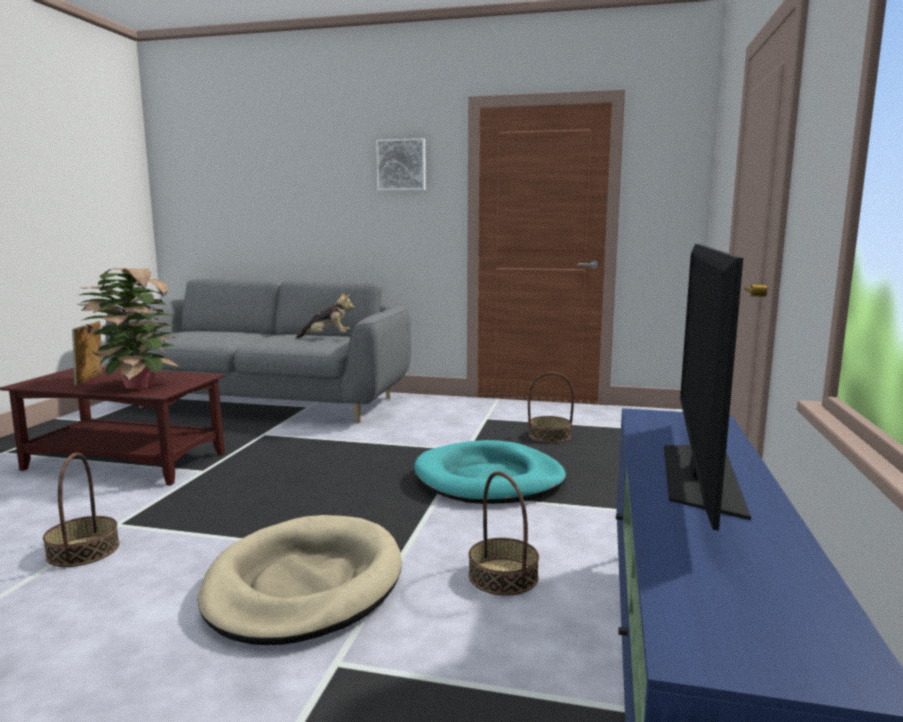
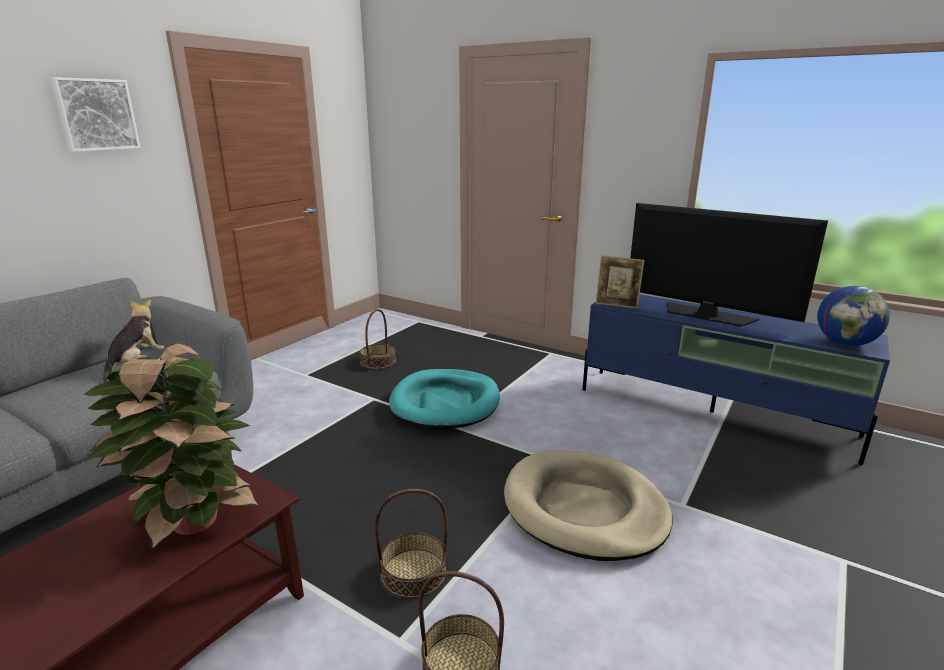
camera: 70 degrees left, 10 degrees up
(90, 380) = (76, 581): picture frame -> picture frame (617, 305)
(503, 576) = (595, 430): basket -> basket (413, 573)
(714, 617) = (845, 343): none -> globe

